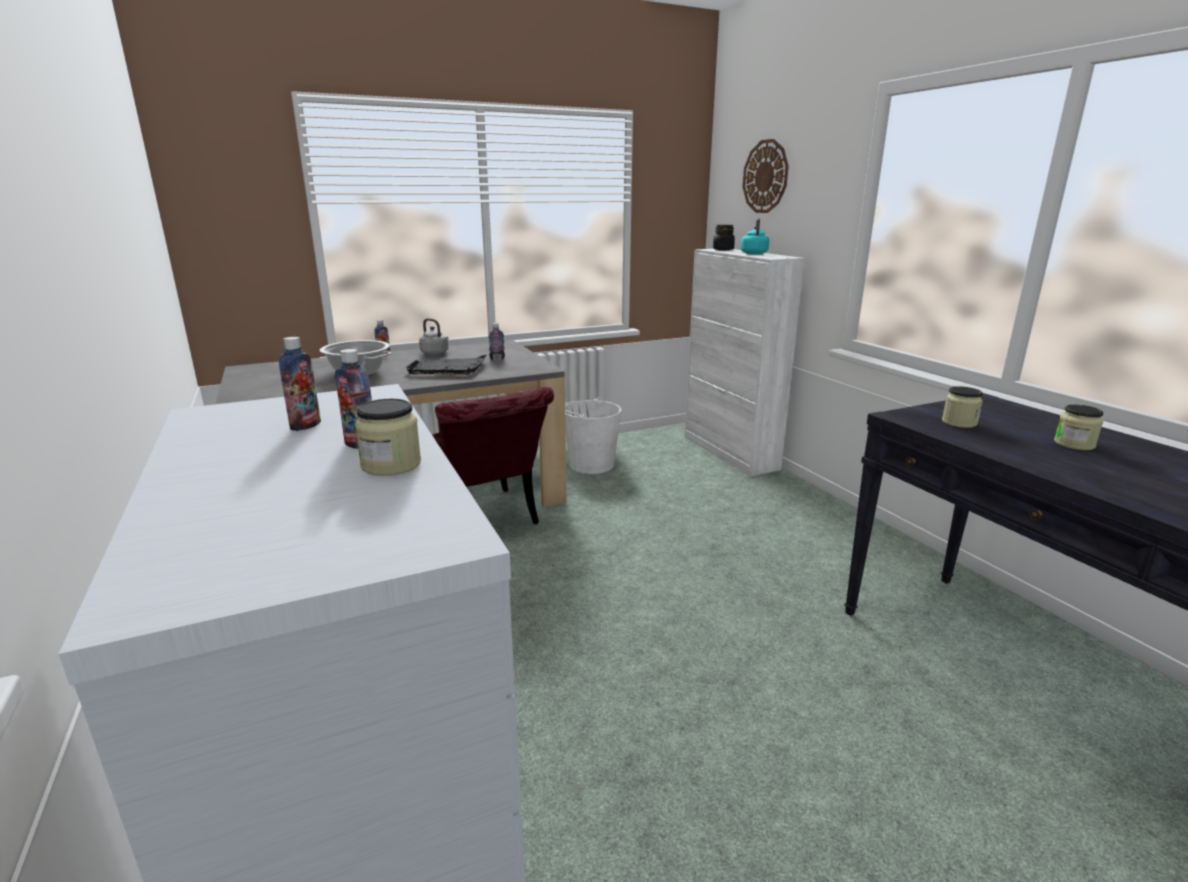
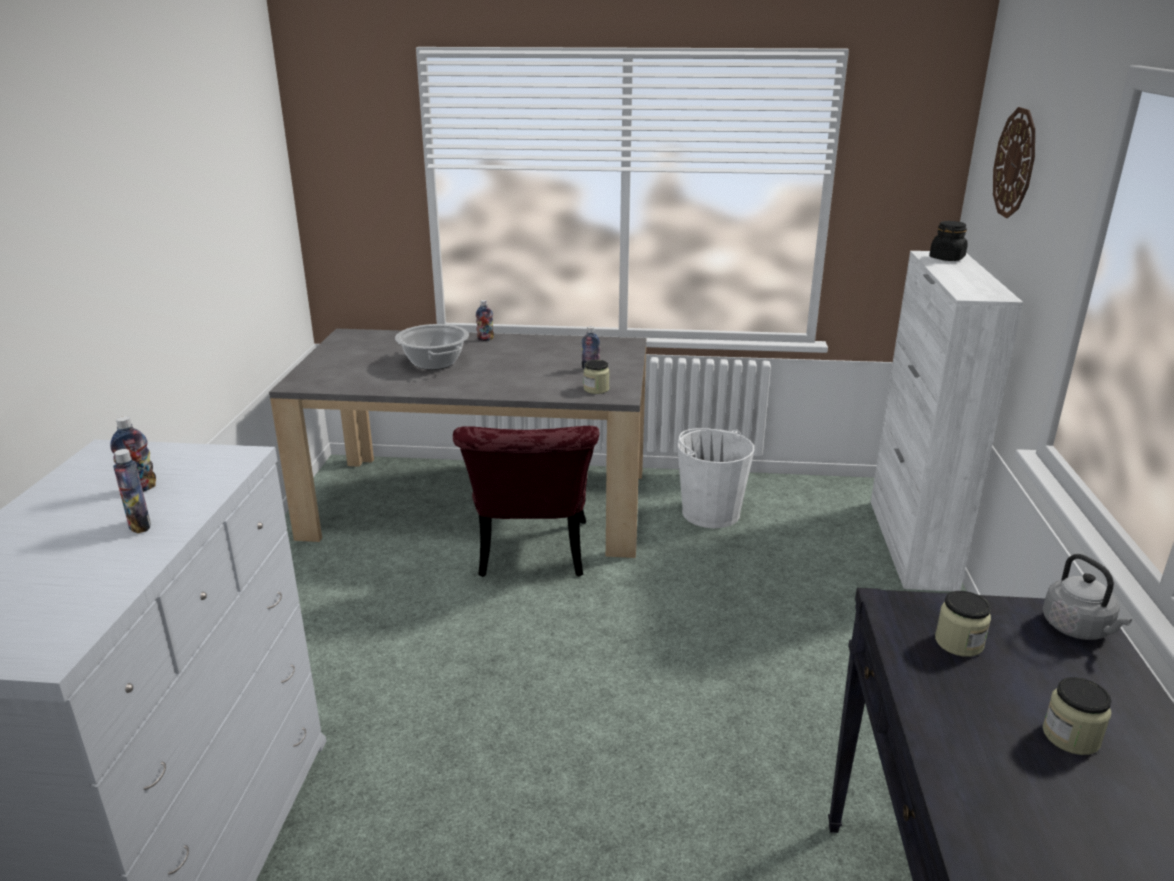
camera: 30 degrees right, 5 degrees up
(391, 465) = (124, 558): jar -> jar (596, 389)
(436, 353) = (538, 346): grey kettle -> grey kettle (1079, 629)
(448, 368) = (523, 374): black tray -> none
(754, 253) = (969, 277): turquoise kettle -> none

